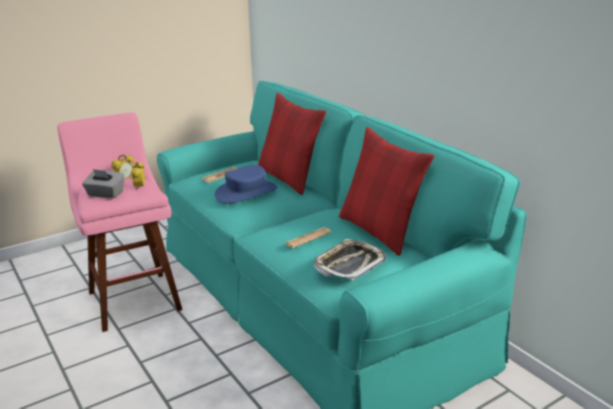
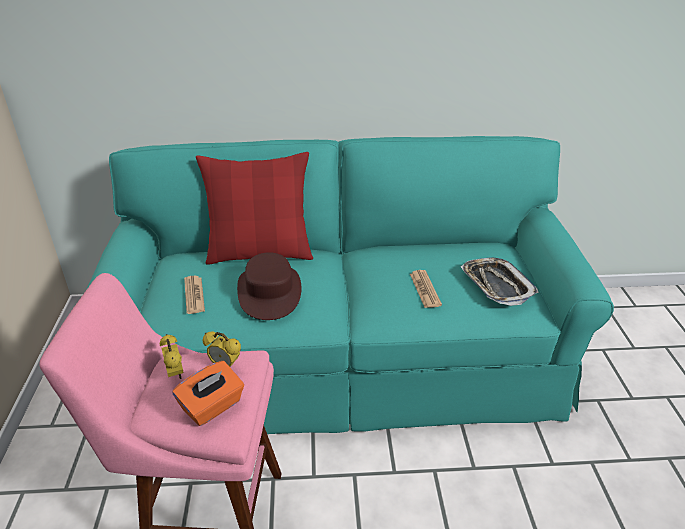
camera: 60 degrees left, 10 degrees up
(105, 194) = (212, 406): grey tissue box -> orange tissue box
(246, 192) = (270, 292): blue hat -> brown hat
(379, 231) = (438, 247): red pillow -> none

